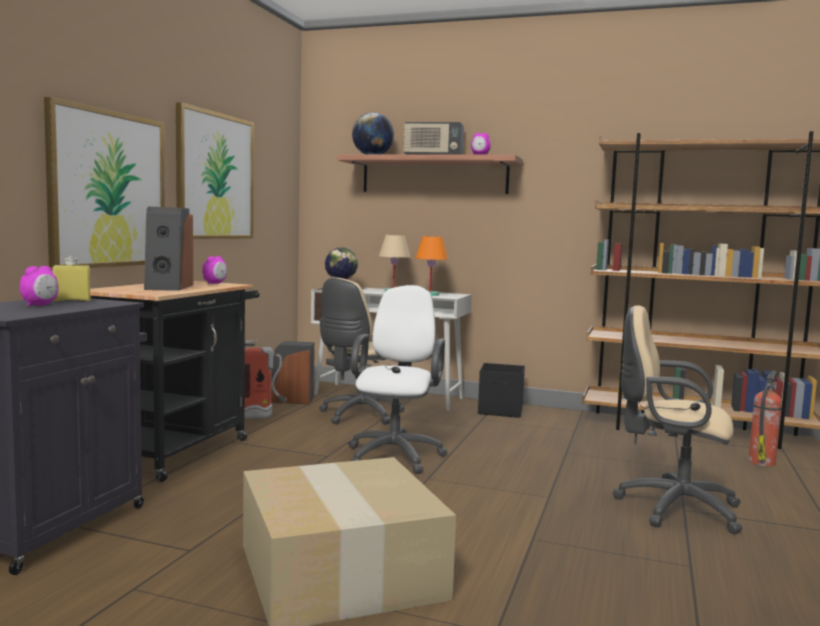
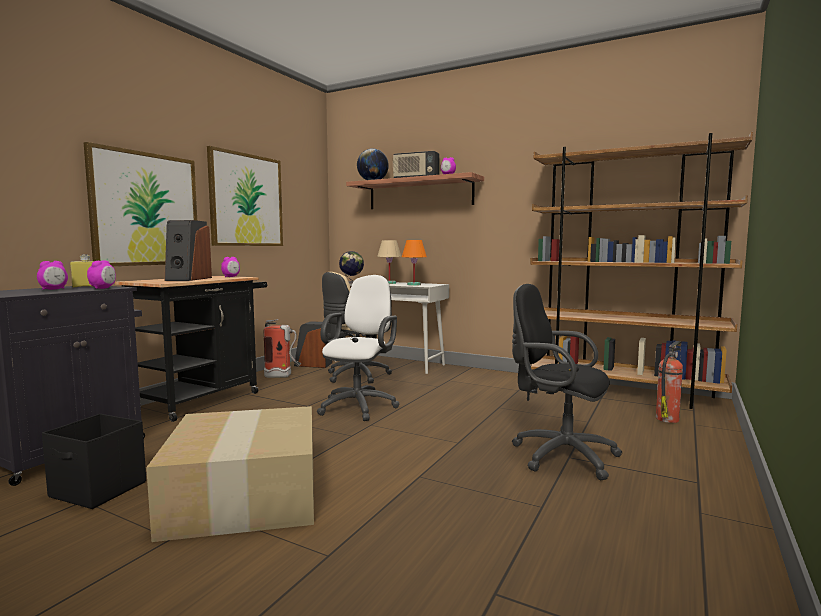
camera: 10 degrees right, 0 degrees up
(106, 304) = (103, 288): none -> alarm clock
(501, 411) = (468, 374): black storage box -> black storage box (99, 490)
(671, 507) = (558, 455): beige office chair -> black office chair

